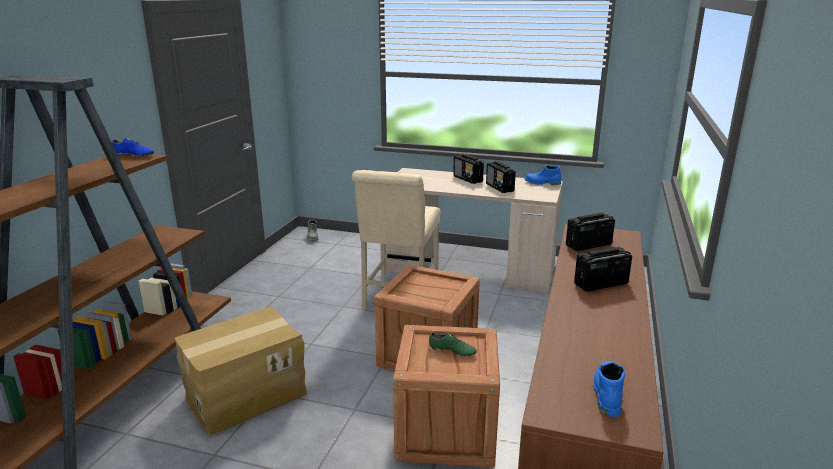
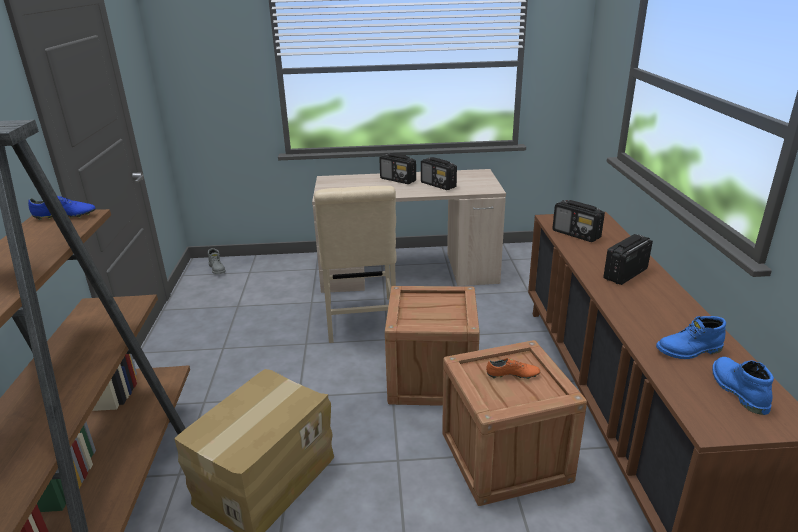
camera: 20 degrees left, 5 degrees up
(452, 351) = (512, 375): green shoe -> orange shoe
(542, 183) = (473, 173): blue boot -> blue boot (689, 351)
(588, 245) = (576, 234): radio -> radio turned 90 degrees counterclockwise

